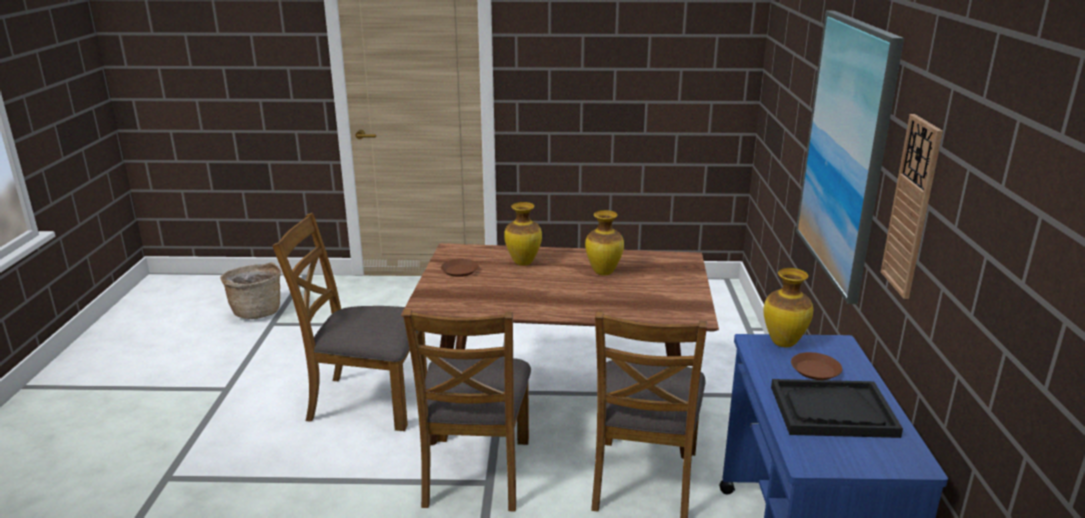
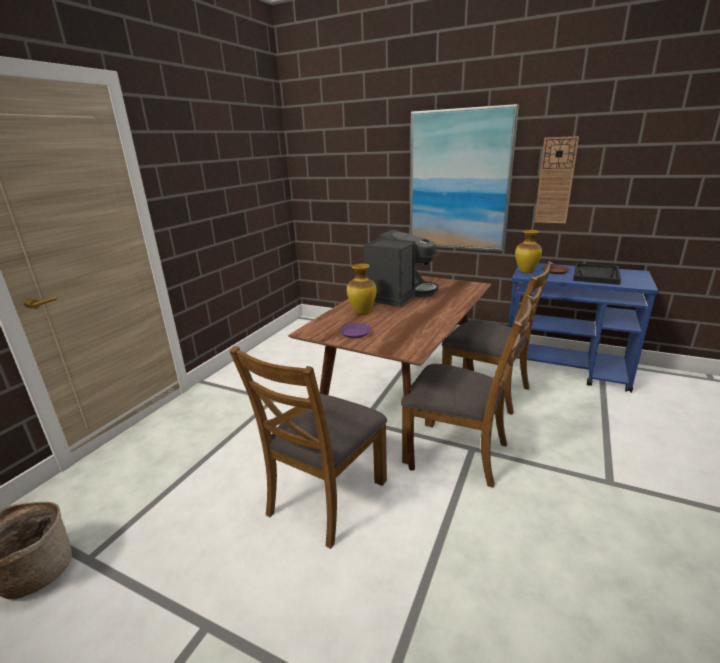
camera: 65 degrees left, 0 degrees up
(460, 271) = (355, 333): brown plate -> purple plate
(604, 272) = (399, 295): vase -> coffee machine

